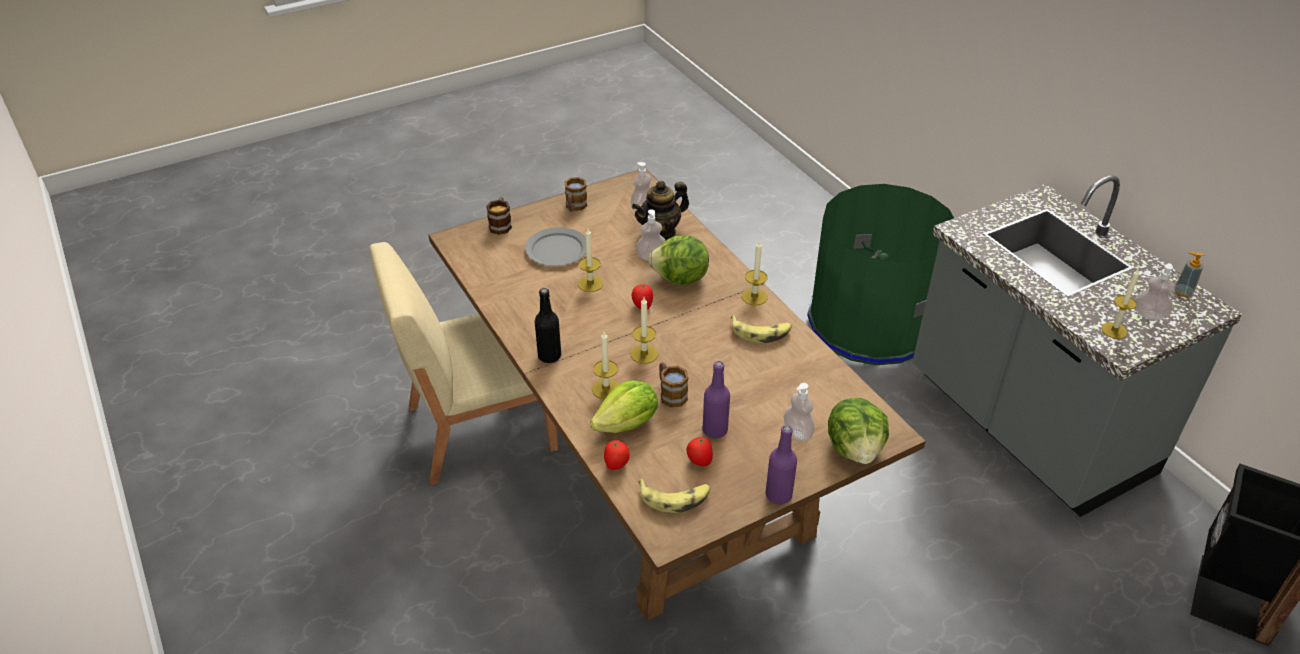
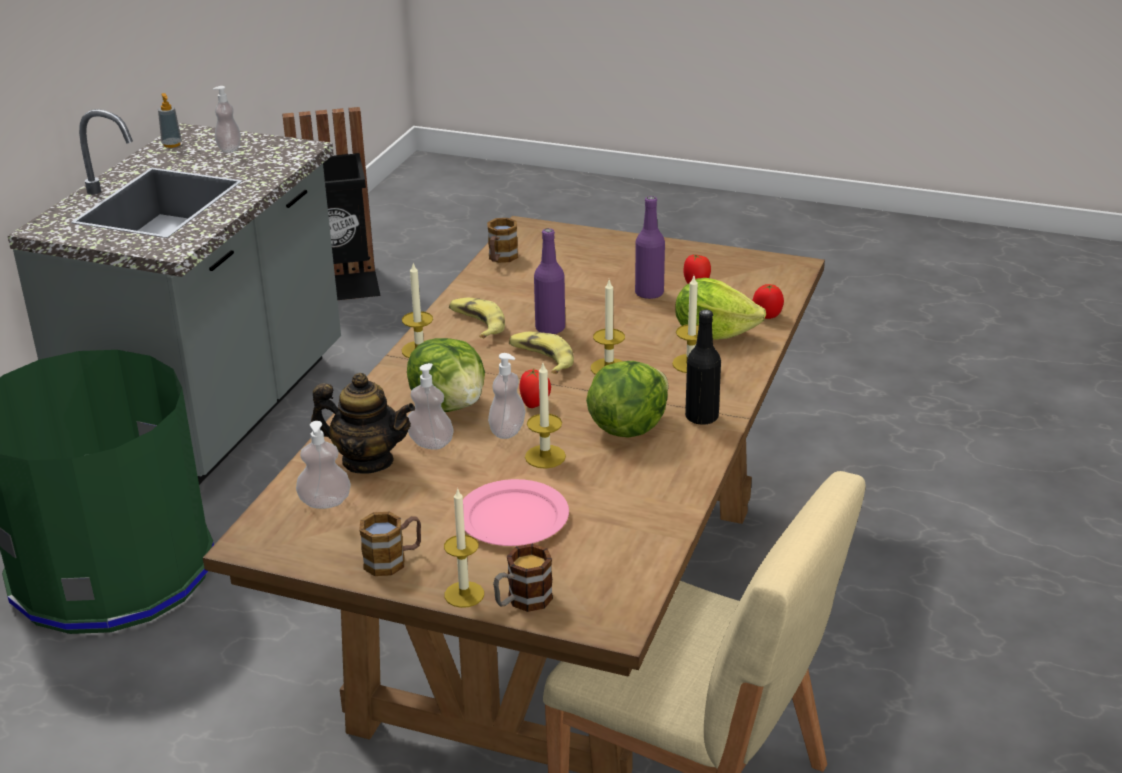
camera: 130 degrees left, 10 degrees down
(556, 250) = (514, 518): grey plate -> pink plate
(670, 393) = (640, 331): mug -> mug (500, 259)
(675, 498) = (751, 279): banana -> banana (541, 359)
(778, 495) = (672, 244): purple bottle -> purple bottle (550, 328)
(797, 432) = (589, 261): soap dispenser -> soap dispenser (507, 431)
(855, 449) = (568, 235): lettuce -> lettuce (627, 427)
(1114, 330) = (275, 155): candle -> candle (464, 594)

